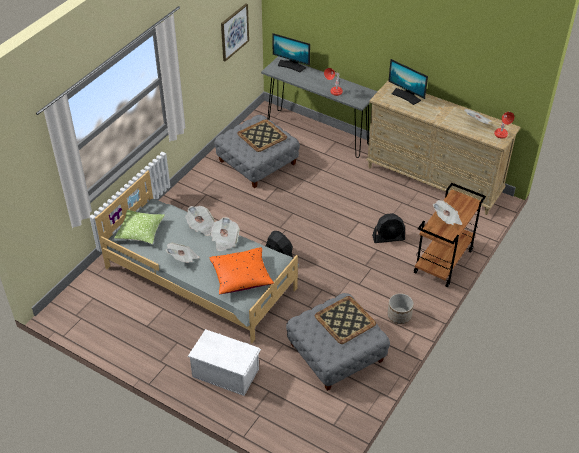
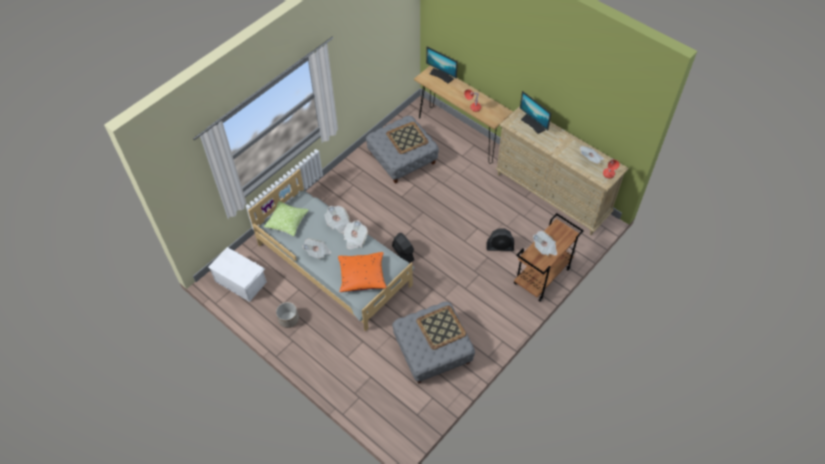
camera: 10 degrees right, 10 degrees up
(225, 372) = (339, 354): white storage box -> white storage box (241, 281)
(234, 32) = (390, 45): picture -> none
(317, 133) = (460, 134): grey console table -> brown console table
(399, 316) = (492, 323): planter -> planter (288, 319)

